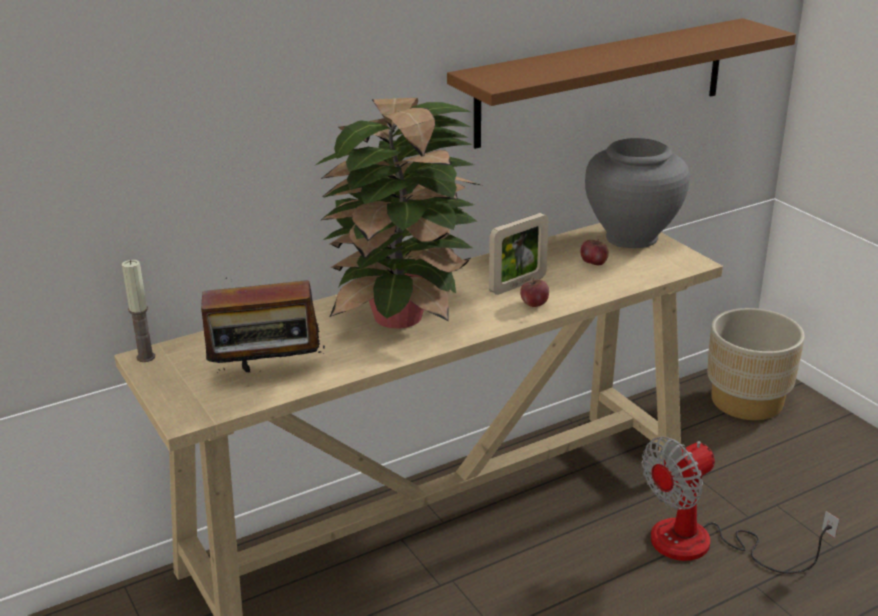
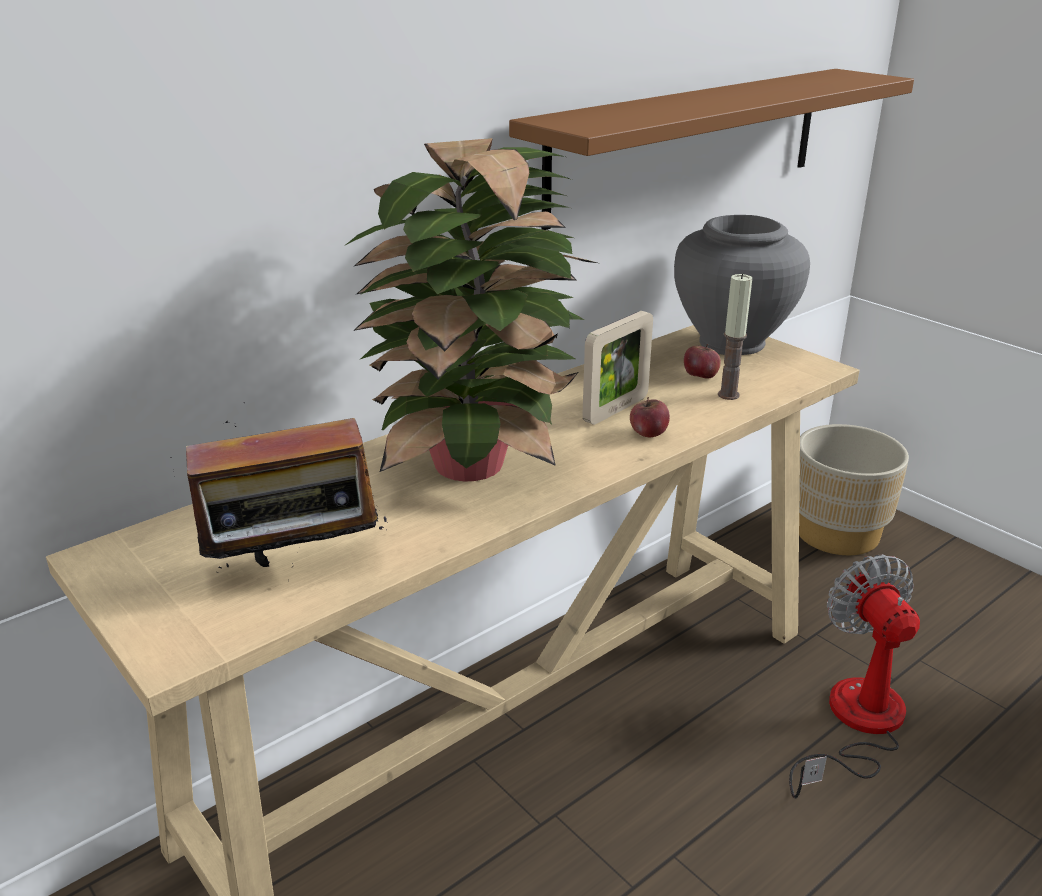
camera: 10 degrees left, 0 degrees up
(146, 357) = (98, 556): candle -> candle (728, 395)
(703, 545) = (855, 724): fan -> fan turned 120 degrees clockwise

